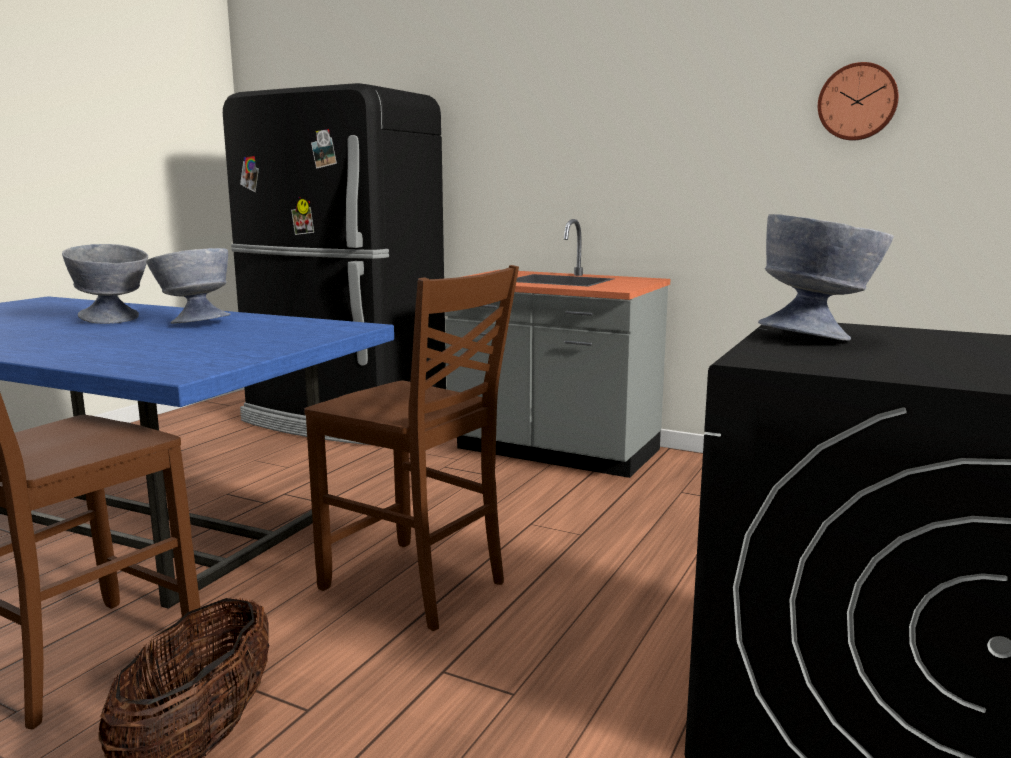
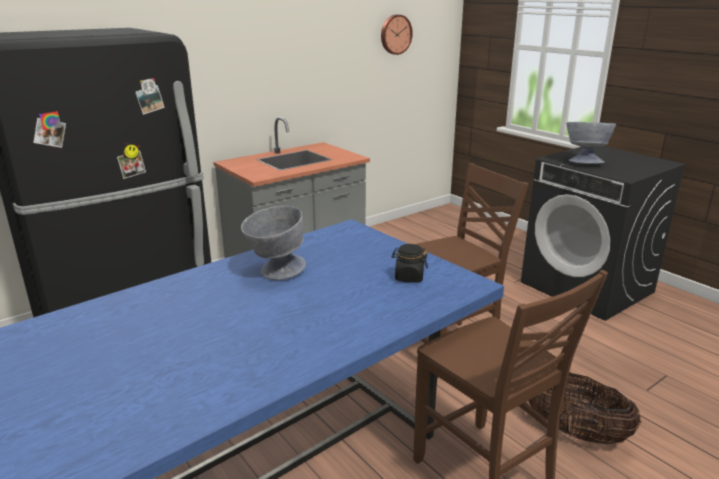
camera: 65 degrees left, 10 degrees up
(113, 321) = (222, 304): grey bowl -> none
(194, 353) = (409, 277): none -> black jar

